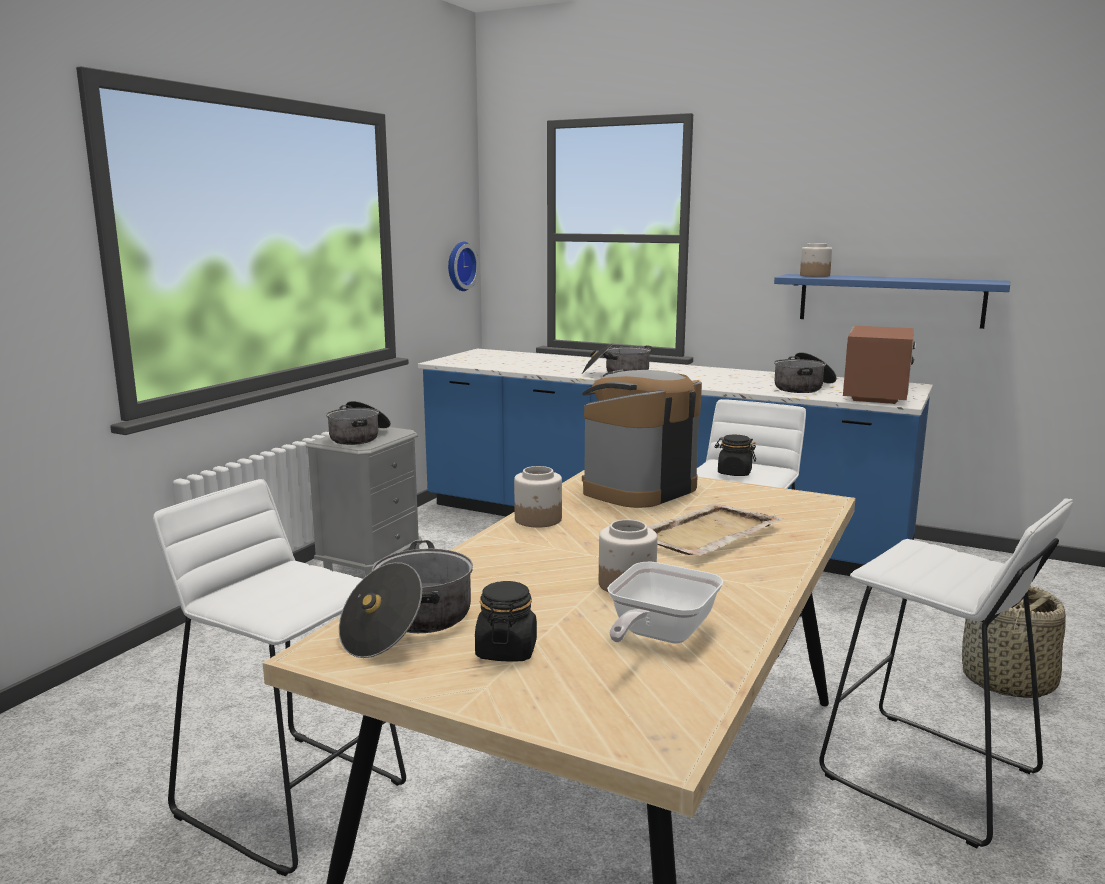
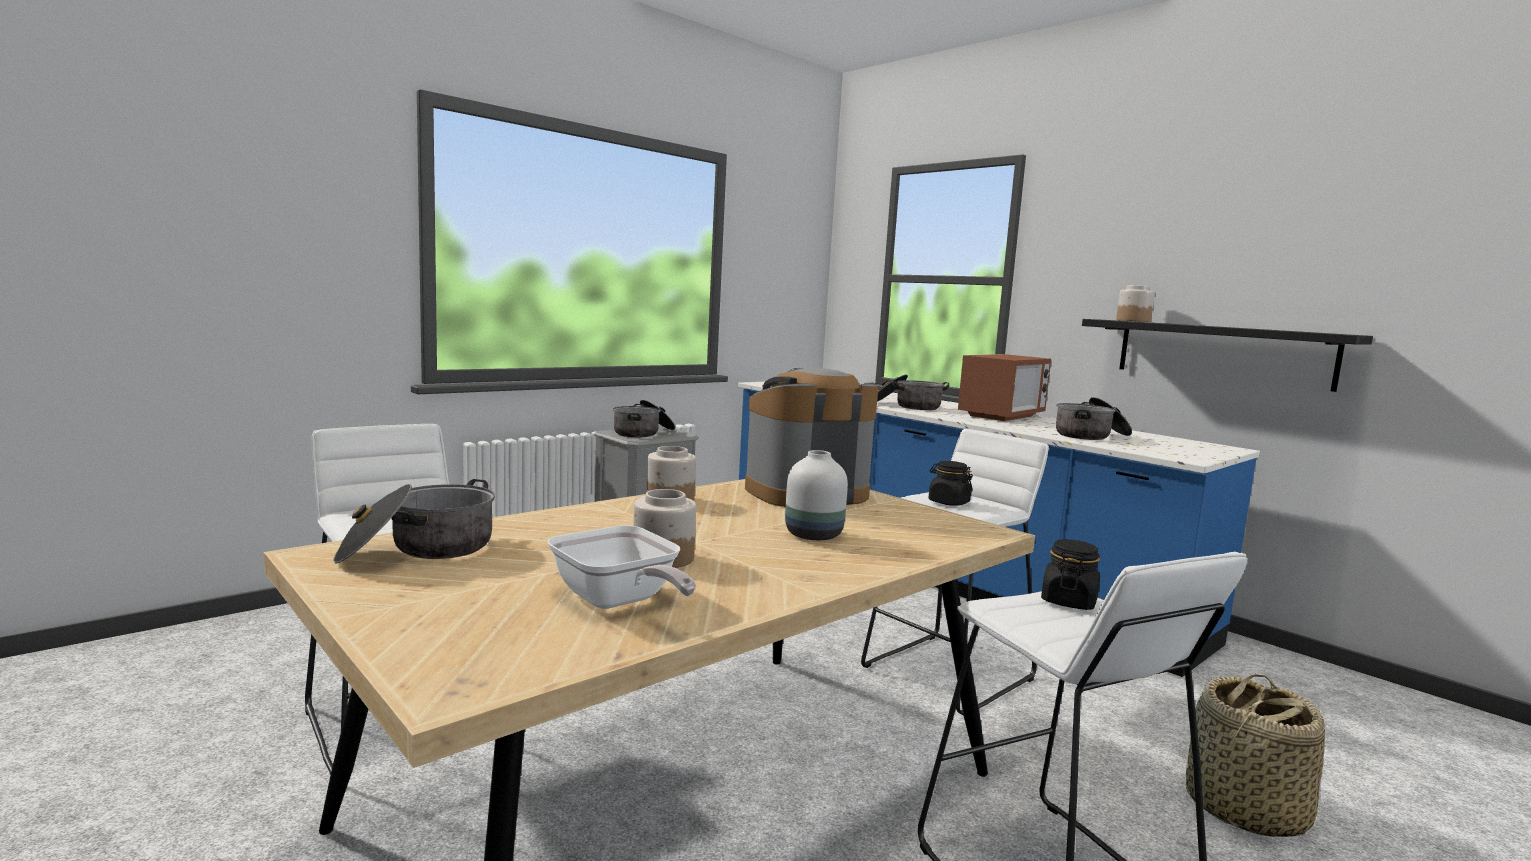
camera: 20 degrees right, 5 degrees down
(459, 266) = (800, 301): wall clock -> none
(506, 650) = (461, 584): black jar -> black jar (1068, 601)
(658, 635) = (619, 602): frying pan -> frying pan turned 90 degrees counterclockwise
(705, 534) = (813, 536): beige tray -> white vase
(876, 395) = (1167, 450): microwave -> microwave (1002, 416)
(890, 300) = (1222, 353): blue shelf -> black shelf

